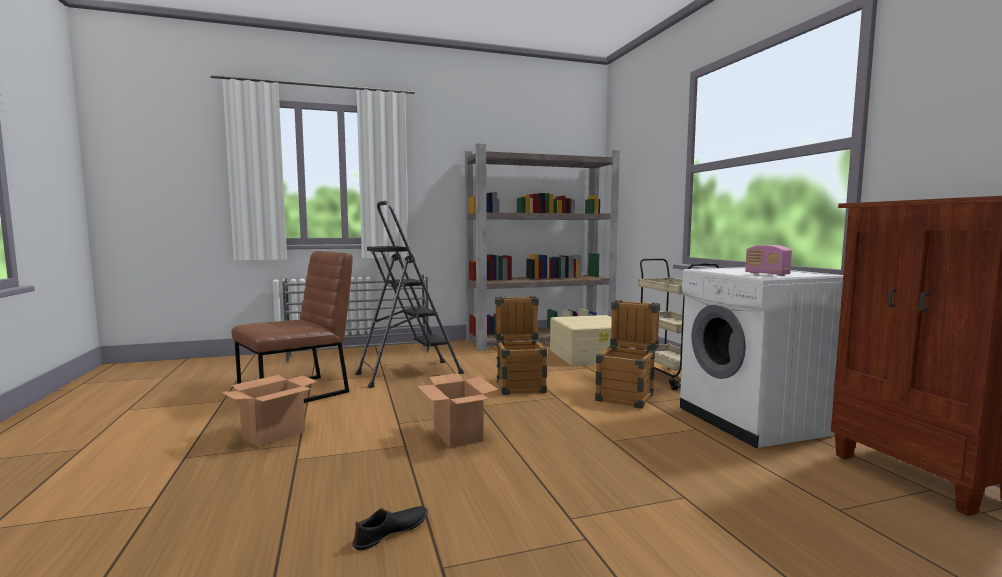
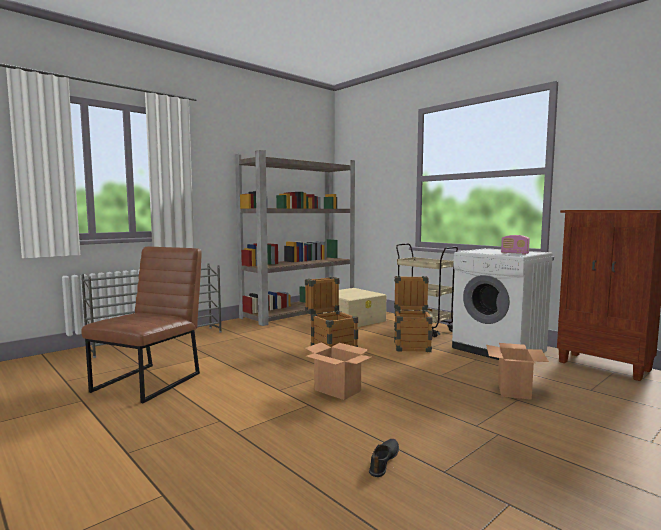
camera: 25 degrees left, 0 degrees up
(274, 434) = (184, 418): cardboard box -> cardboard box (513, 390)
(408, 374) = (229, 351): step ladder -> none

